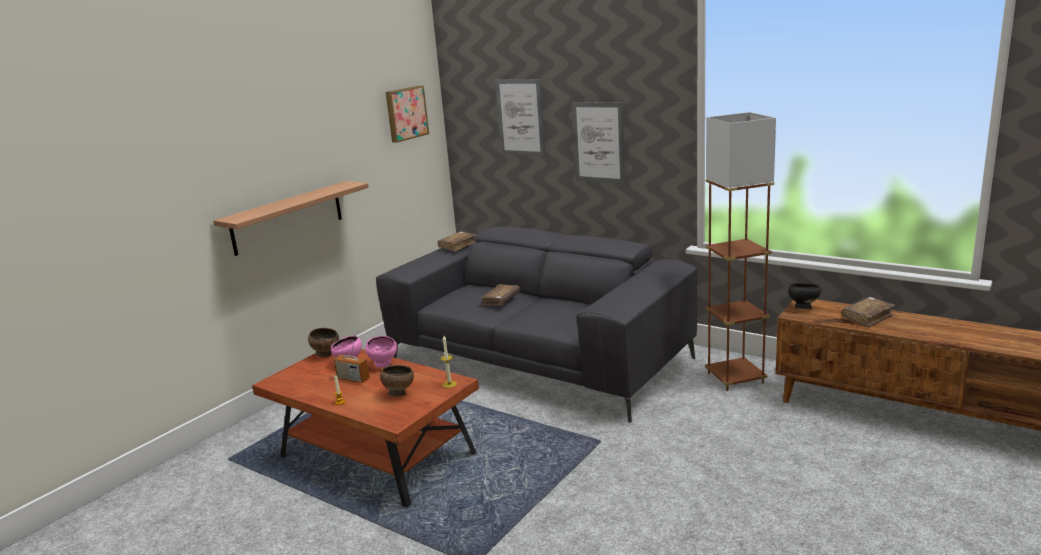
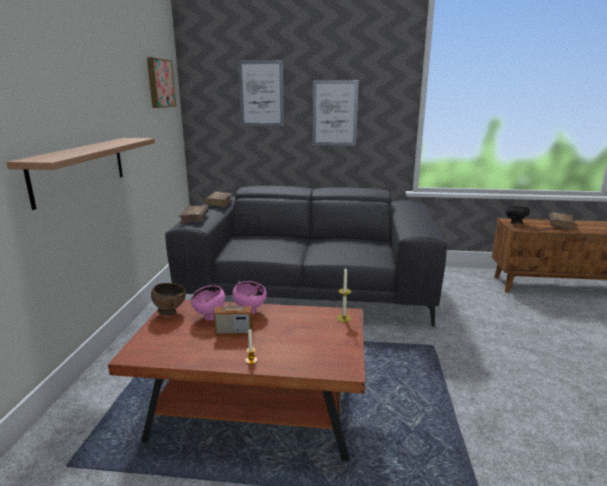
camera: 30 degrees left, 0 degrees up
(399, 394) = (306, 337): brown bowl -> none
(501, 300) = (285, 243): brown book -> brown book (194, 219)
(735, 378) = (458, 282): brown floor lamp -> none

